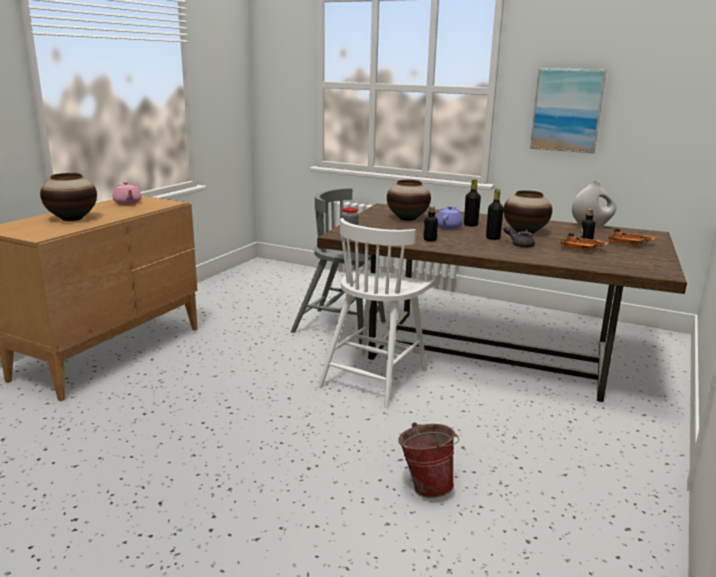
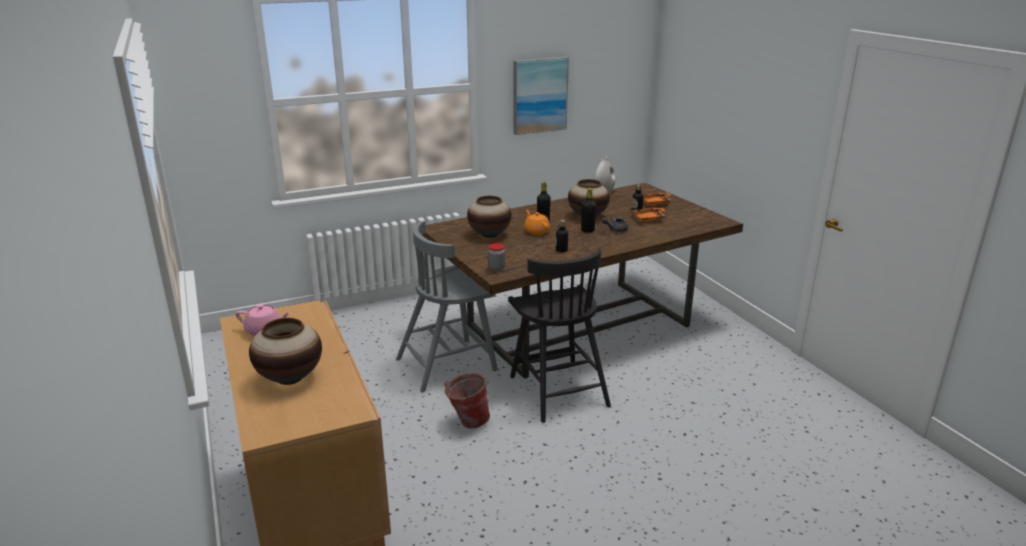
camera: 50 degrees left, 5 degrees up
(375, 376) = (557, 389): white chair -> black chair
(426, 485) = (724, 439): bucket -> bucket (467, 421)
(448, 227) = (536, 231): purple teapot -> orange teapot

